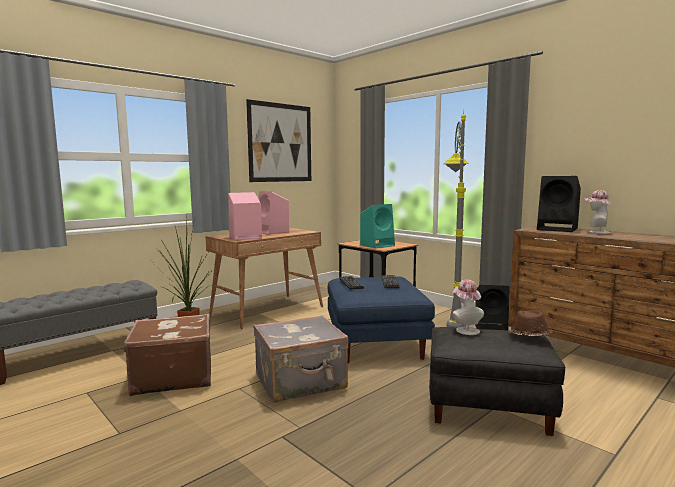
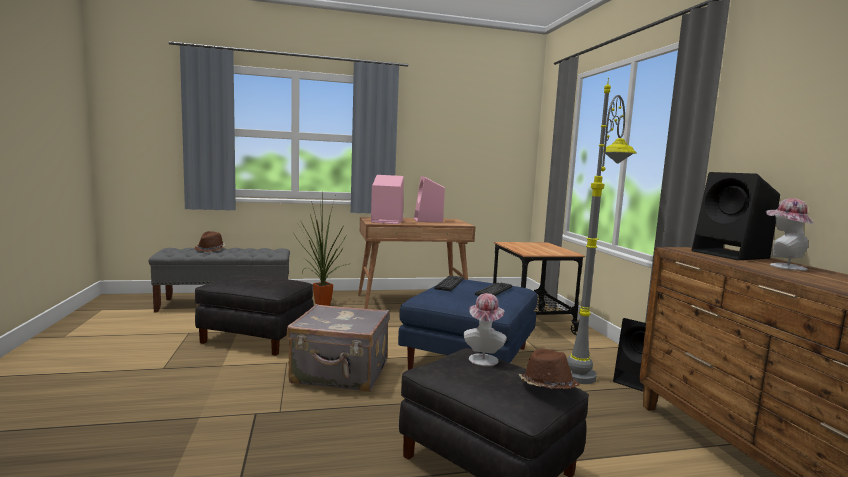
camera: 30 degrees right, 0 degrees up
(54, 295) = (211, 249): none -> brown hat
(173, 377) = (256, 338): brown suitcase -> black ottoman
(280, 143) = (464, 126): picture -> none
(377, 245) = (532, 249): turquoise speaker -> none

